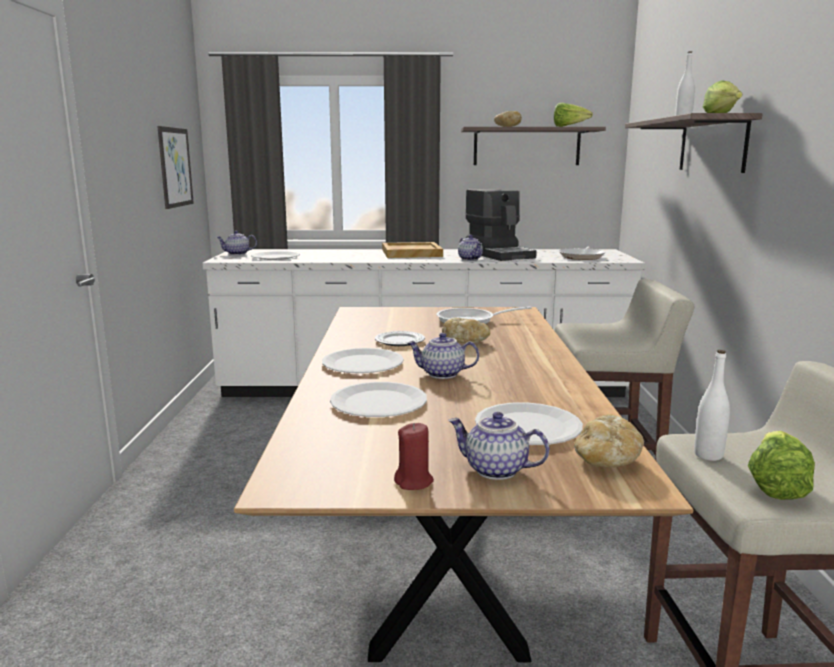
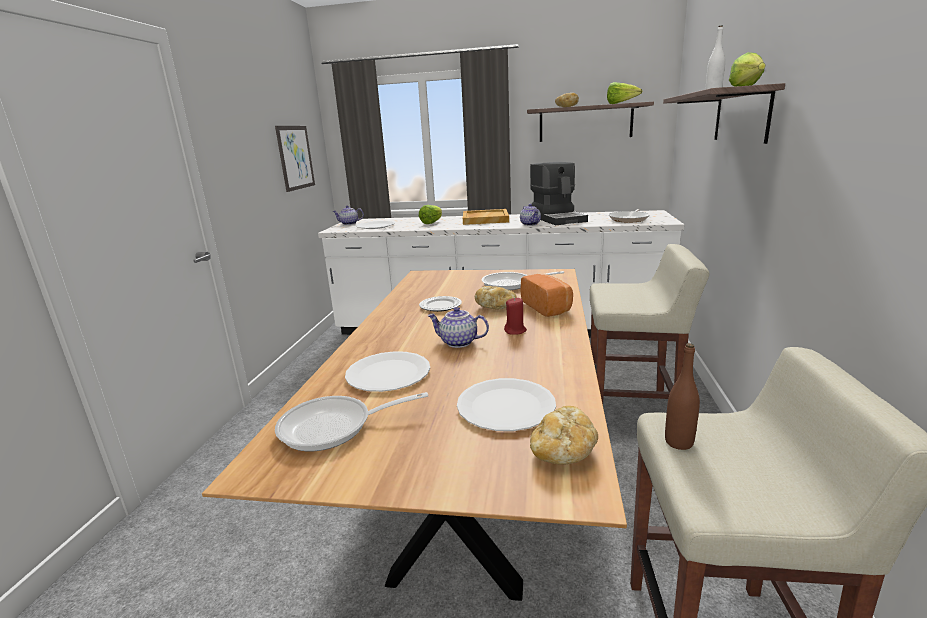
camera: 10 degrees right, 5 degrees up
(348, 449) = (334, 427): none -> frying pan
(363, 363) = (398, 330): white plate -> none
(414, 482) = (370, 470): red candle -> red candle (515, 331)
(495, 470) = (450, 460): teapot -> none
(524, 342) = (547, 307): none -> bread
(708, 455) = (679, 442): white bottle -> brown bottle
(775, 486) = (737, 487): lettuce -> lettuce (432, 222)

